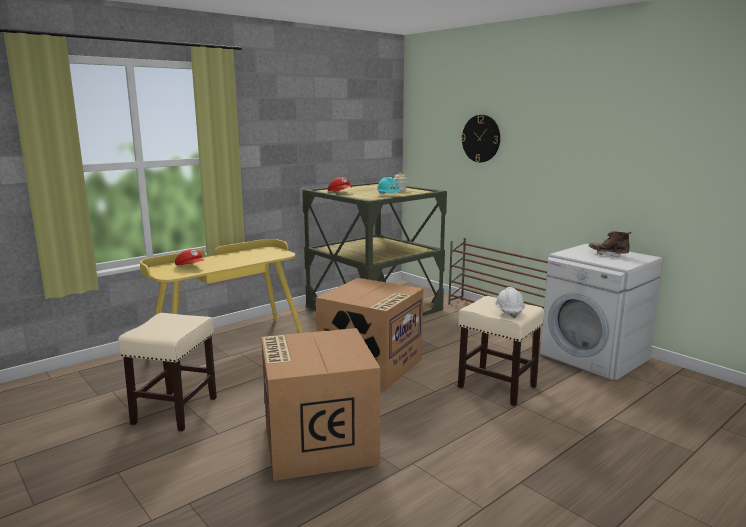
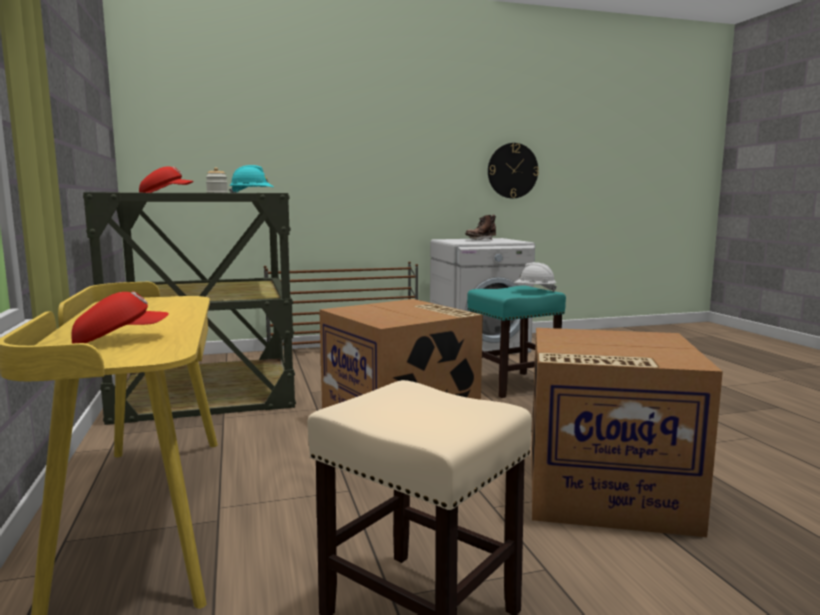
camera: 65 degrees left, 5 degrees down
(481, 138) = (276, 129): wall clock -> wall clock (512, 170)
(496, 386) = (512, 385): beige stool -> turquoise stool

